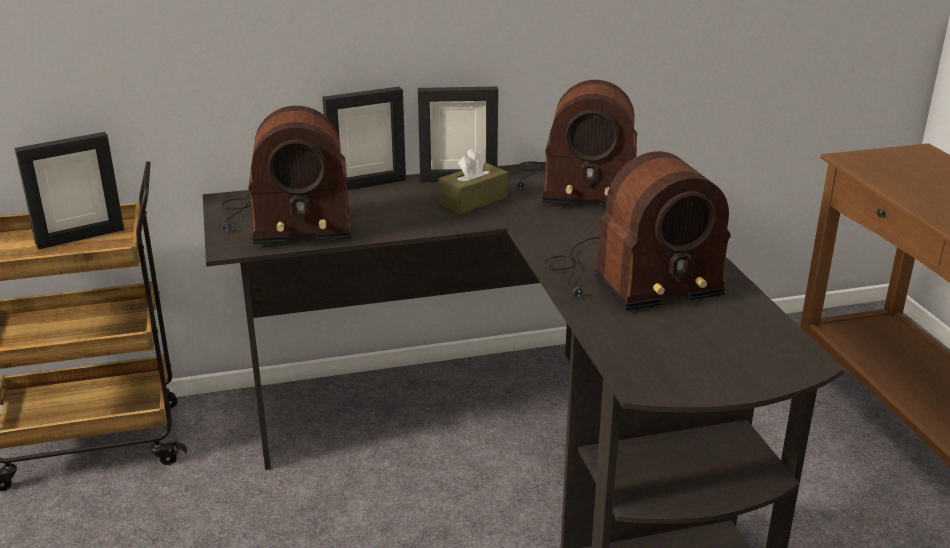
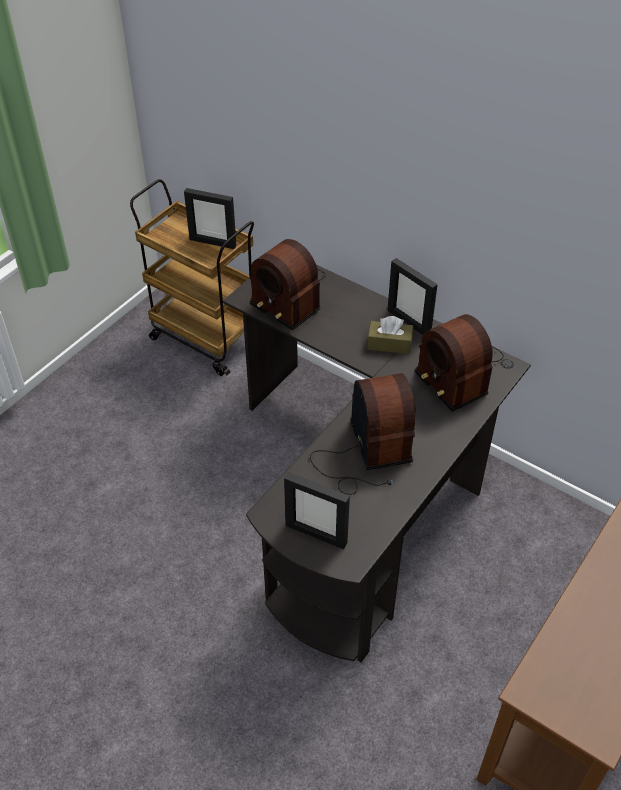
camera: 50 degrees right, 20 degrees up
(367, 184) = (361, 293): picture frame -> picture frame (316, 533)
(628, 278) = (367, 454): radio -> radio turned 135 degrees counterclockwise

